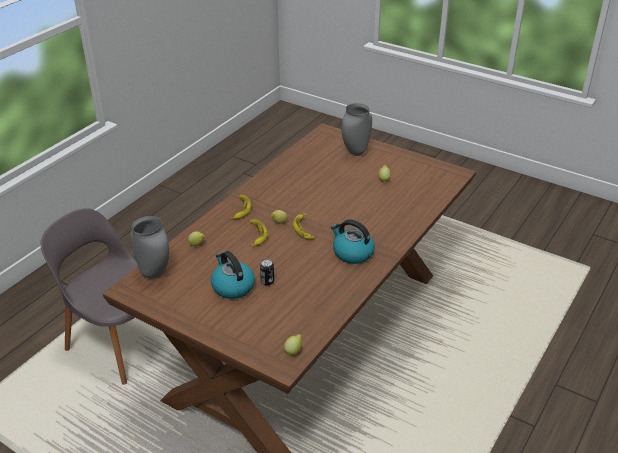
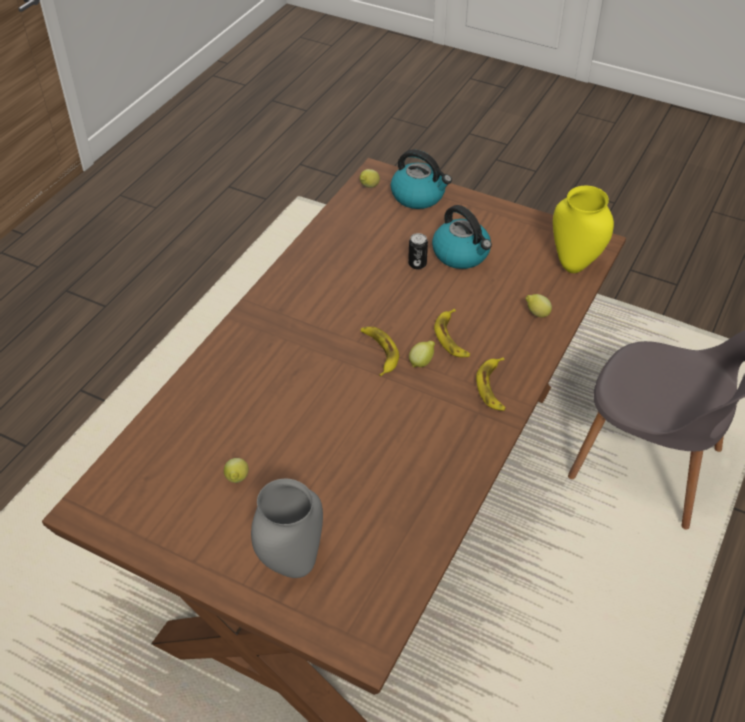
camera: 175 degrees right, 10 degrees up
(153, 274) = (575, 265): grey vase -> yellow vase
(352, 253) = (301, 314): kettle -> kettle (419, 196)

